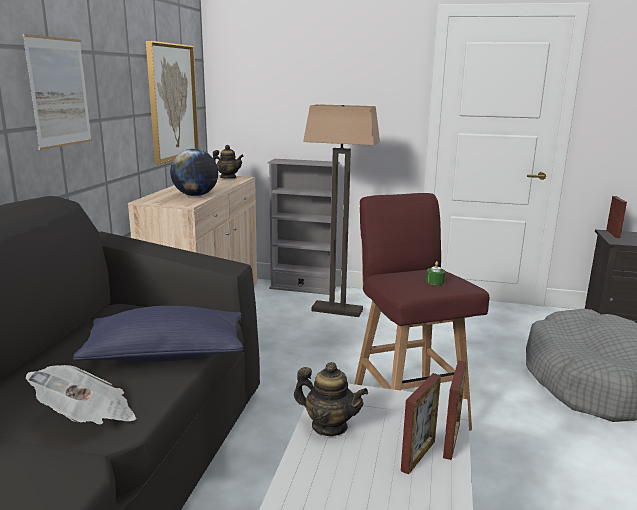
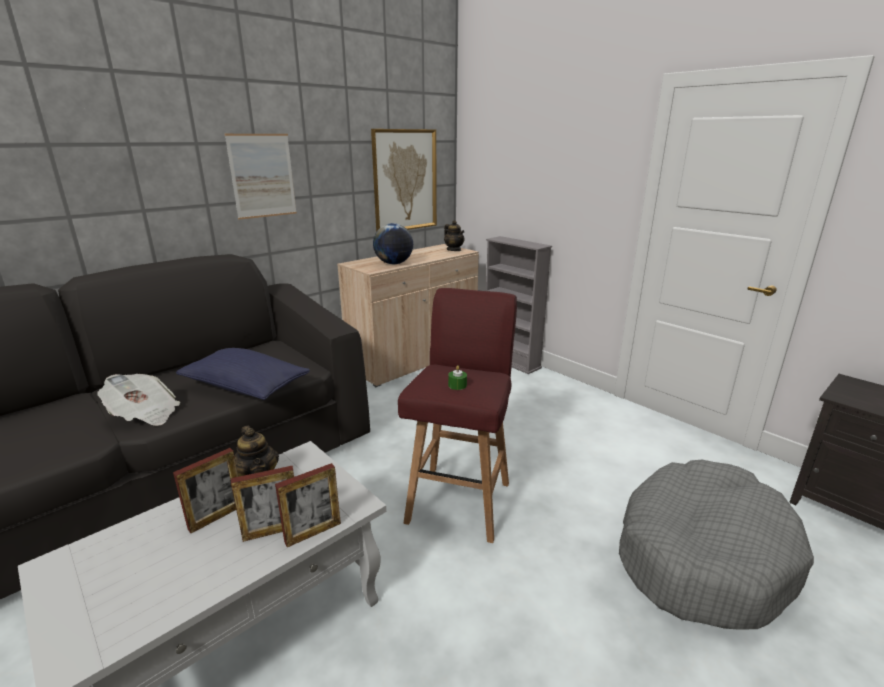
camera: 35 degrees right, 5 degrees up
(337, 310) = (515, 390): floor lamp -> none
(612, 234) = (854, 385): picture frame -> picture frame (216, 517)

